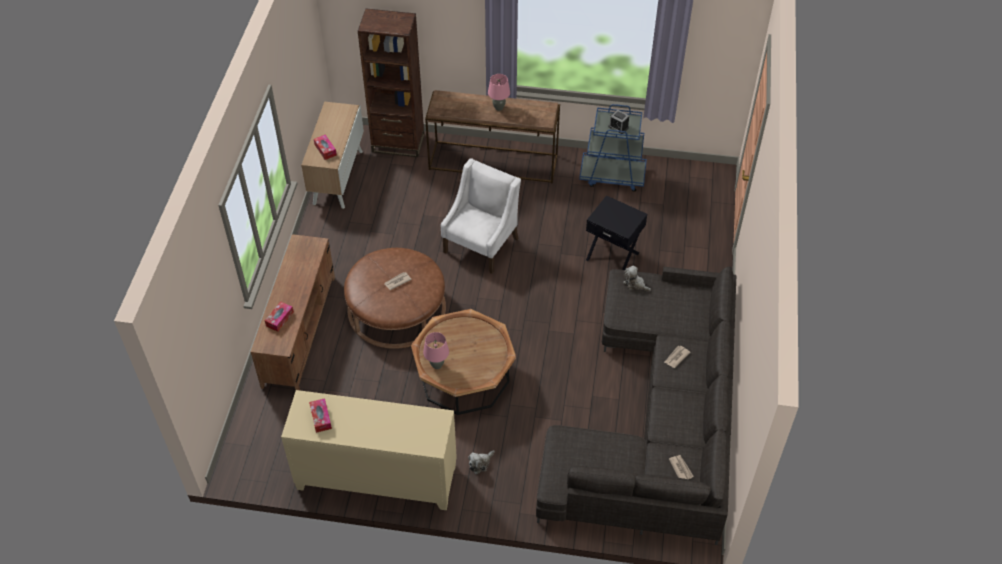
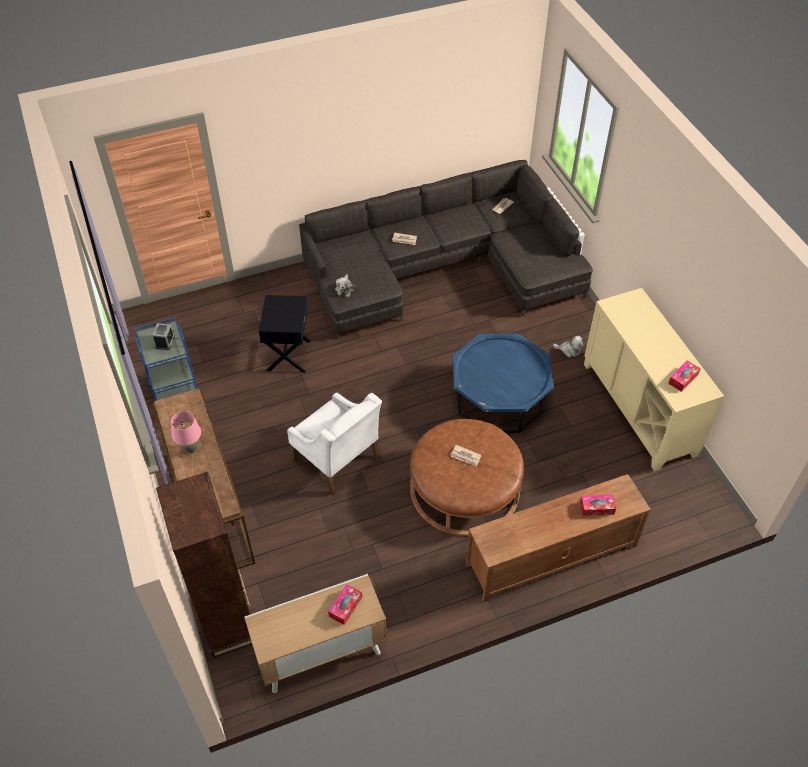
camera: 120 degrees left, 0 degrees up
(437, 365) = (530, 382): pink table lamp -> none
(464, 377) = (499, 399): brown coffee table -> blue coffee table
(482, 245) = (337, 459): white armchair -> white armchair turned 135 degrees counterclockwise

